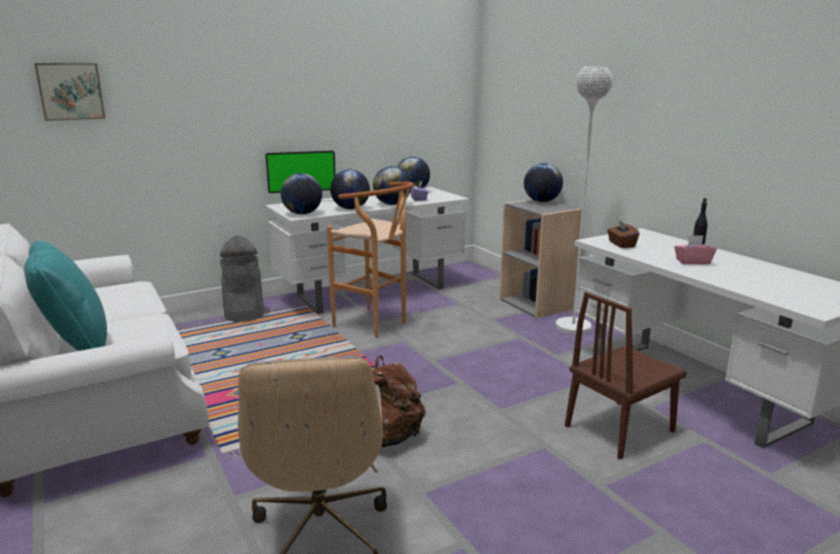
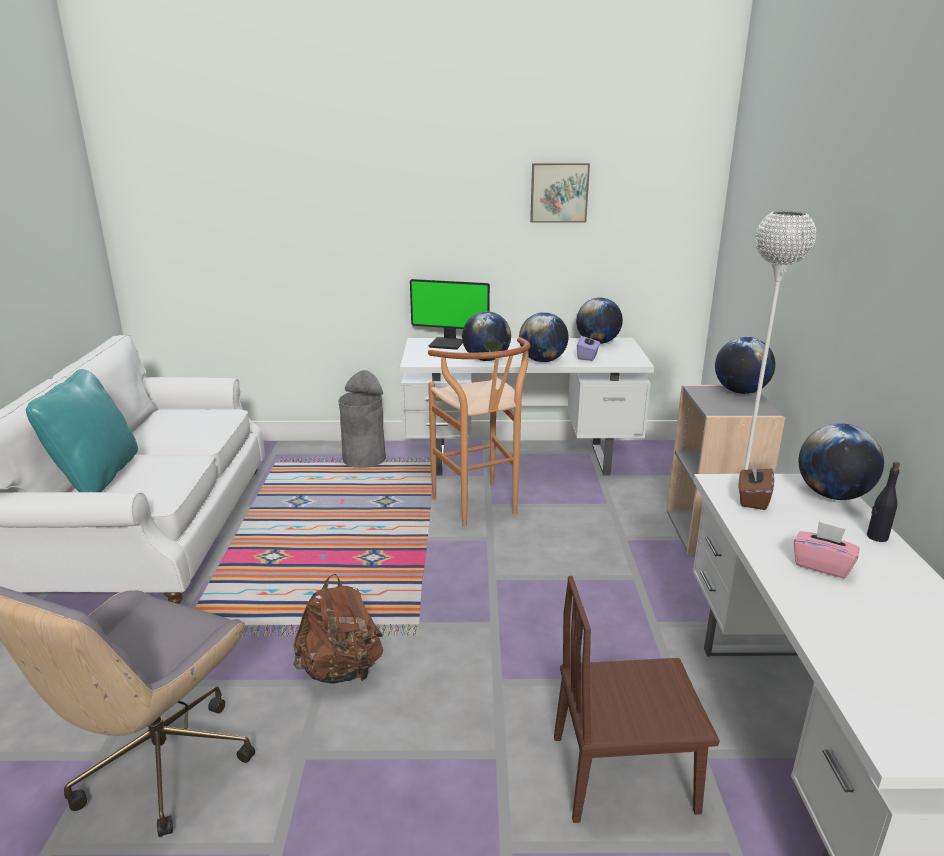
camera: 30 degrees right, 5 degrees up
(70, 91) = (210, 202): picture -> picture (559, 192)
(302, 214) = (425, 359): globe -> globe (832, 495)

